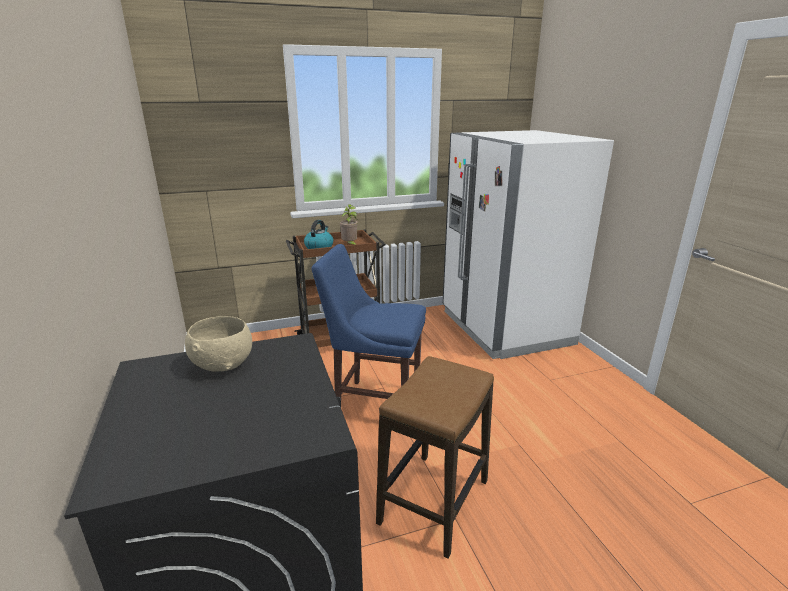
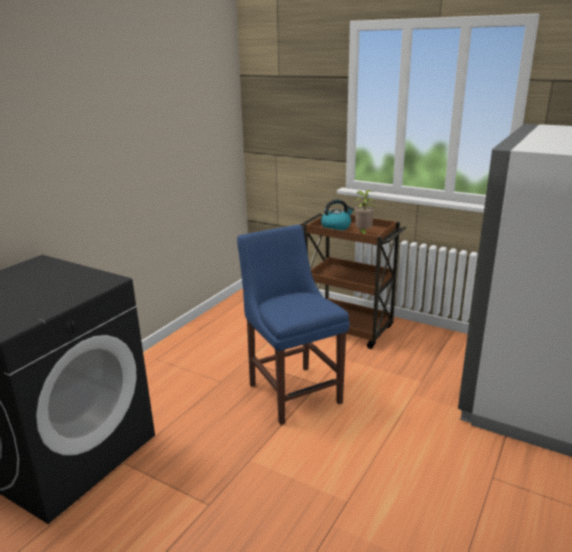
camera: 50 degrees right, 0 degrees up
(224, 364) = (62, 275): beige bowl -> none
(434, 501) = (215, 483): stool -> none

